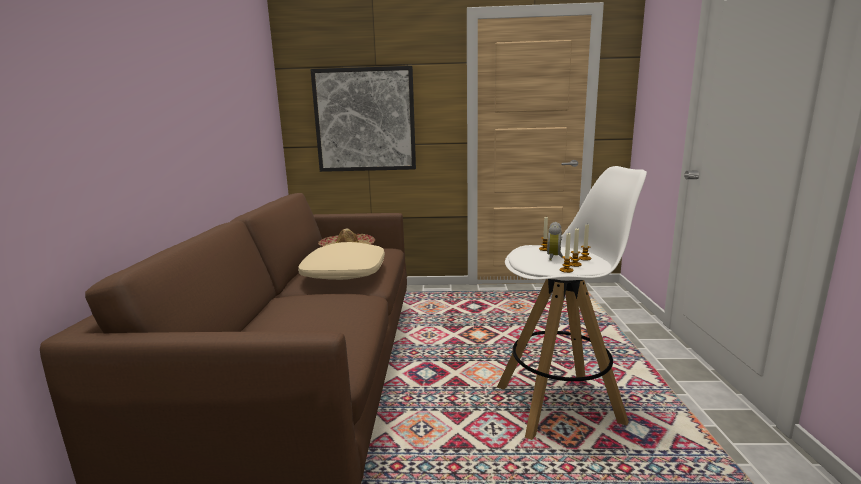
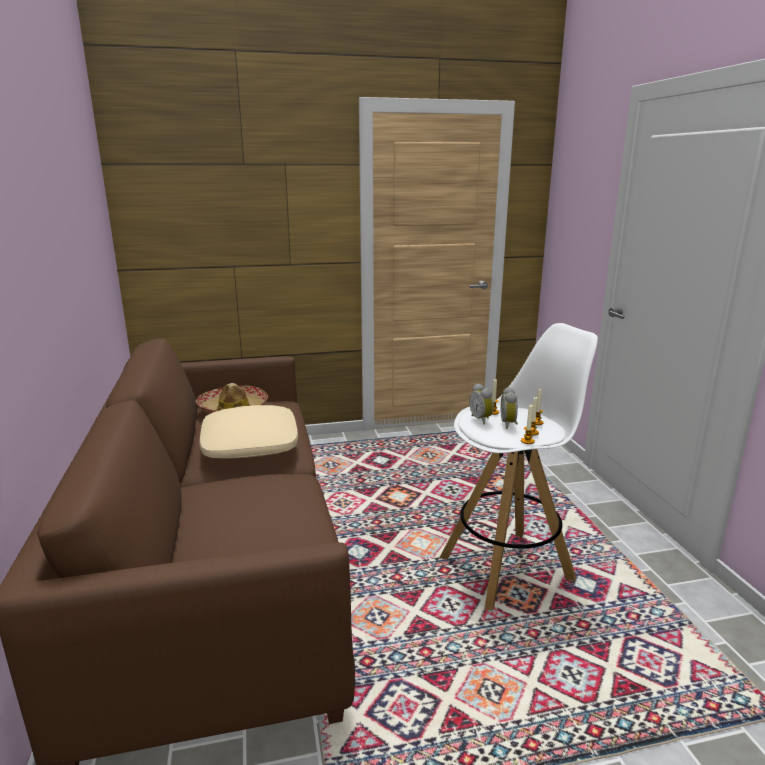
camera: 15 degrees left, 5 degrees up
(365, 120) = (231, 235): picture -> none
(530, 253) = (481, 419): none -> alarm clock

